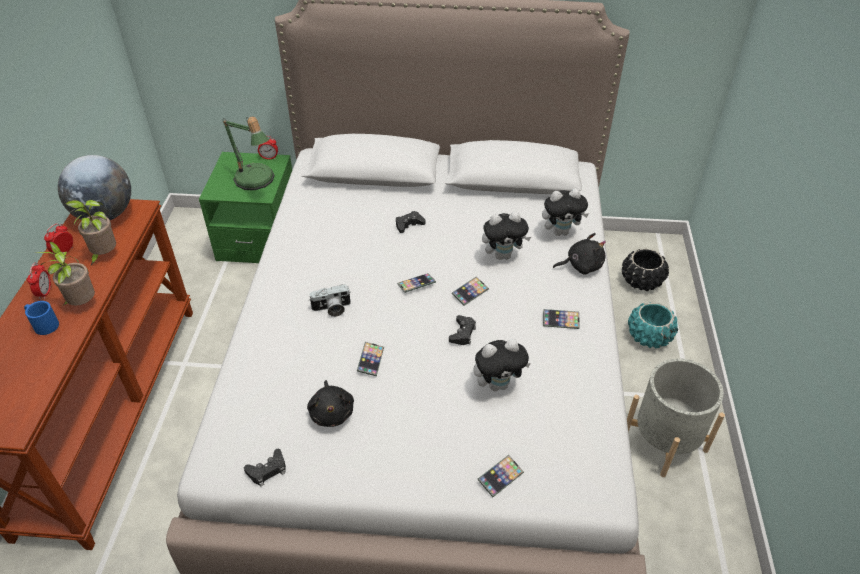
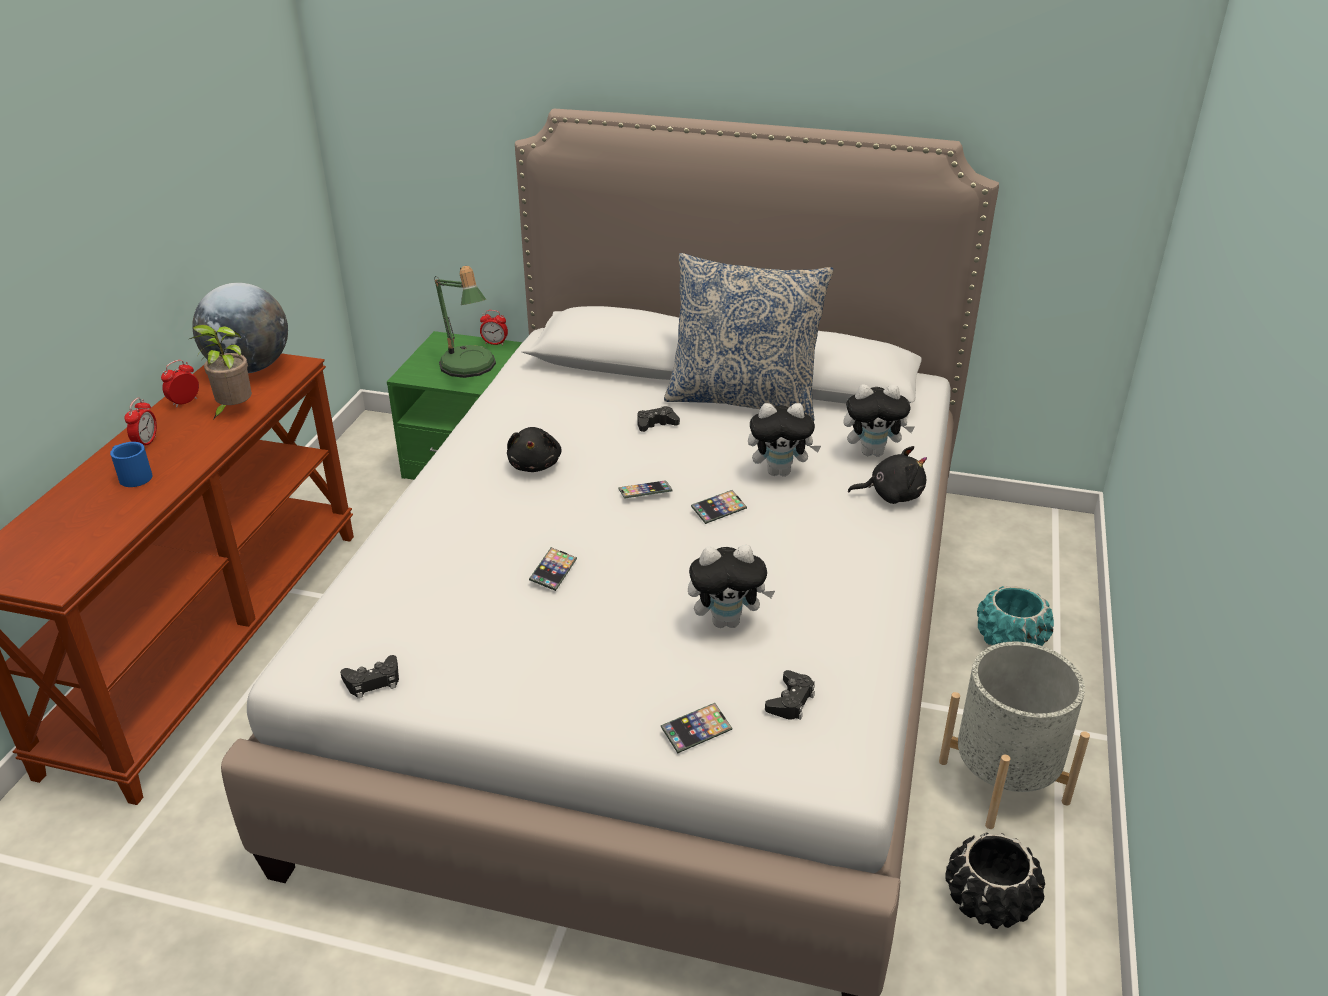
camera: 10 degrees right, 10 degrees down
(81, 304) = (187, 459): potted plant -> none
(332, 309) = (519, 508): camera -> none
(332, 412) = (481, 625): black plush toy -> black plush toy (535, 465)
(462, 333) = (693, 556): black game controller -> black game controller (790, 701)
(463, 197) = (743, 399): none -> pillow
(560, 321) = (841, 556): phone -> none
(642, 281) = (1015, 567): black planter -> black planter (990, 901)

